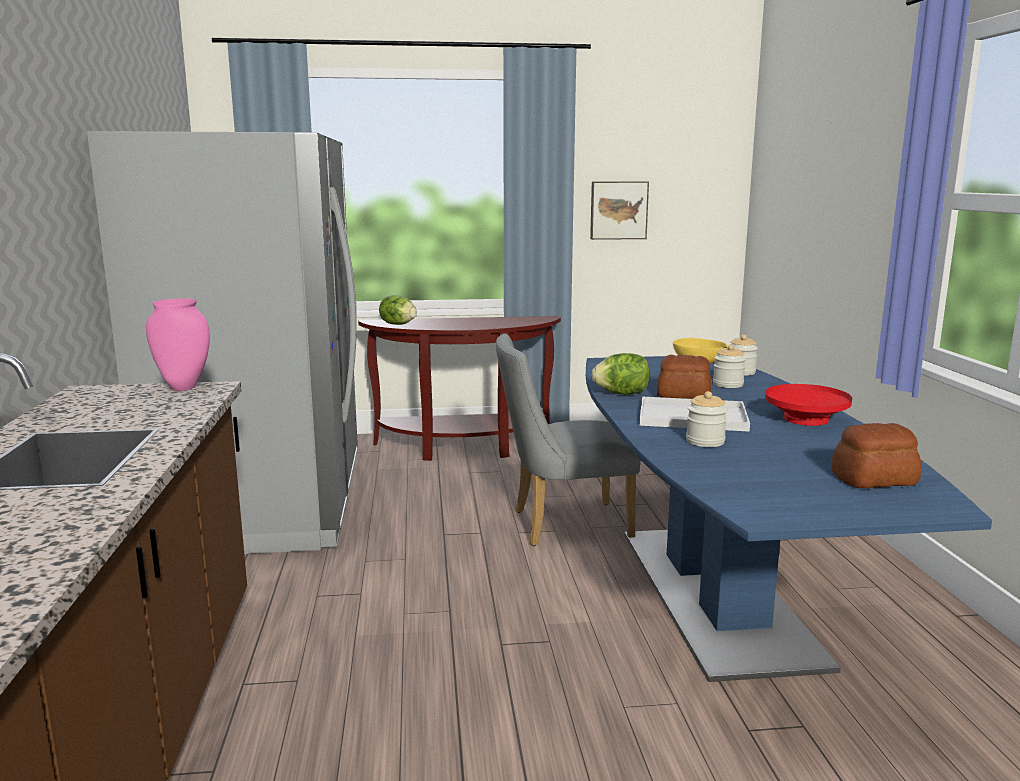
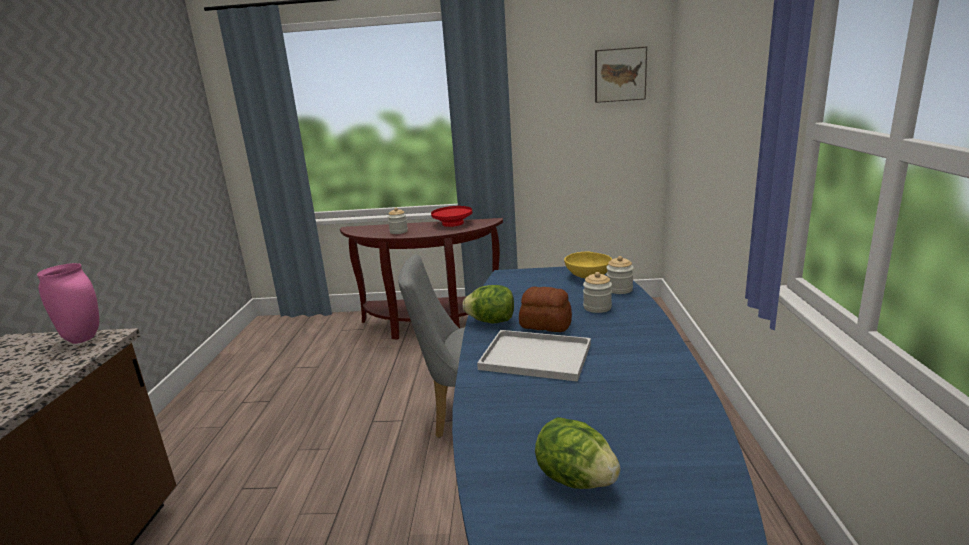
camera: 10 degrees right, 5 degrees up
(266, 505) = (254, 385): grey fridge -> none
(398, 324) = (366, 232): lettuce -> lettuce (575, 479)
(618, 210) = (552, 125): picture -> picture (619, 75)
(705, 441) = (524, 397): jar -> jar (398, 231)
(805, 419) = (644, 363): red bowl -> red bowl (452, 223)
(875, 480) = (666, 473): bread -> none

